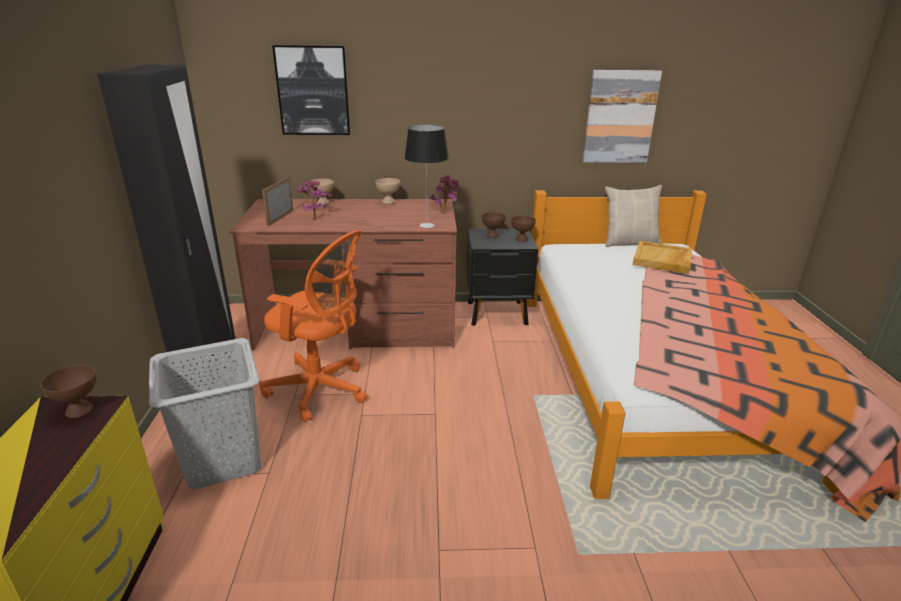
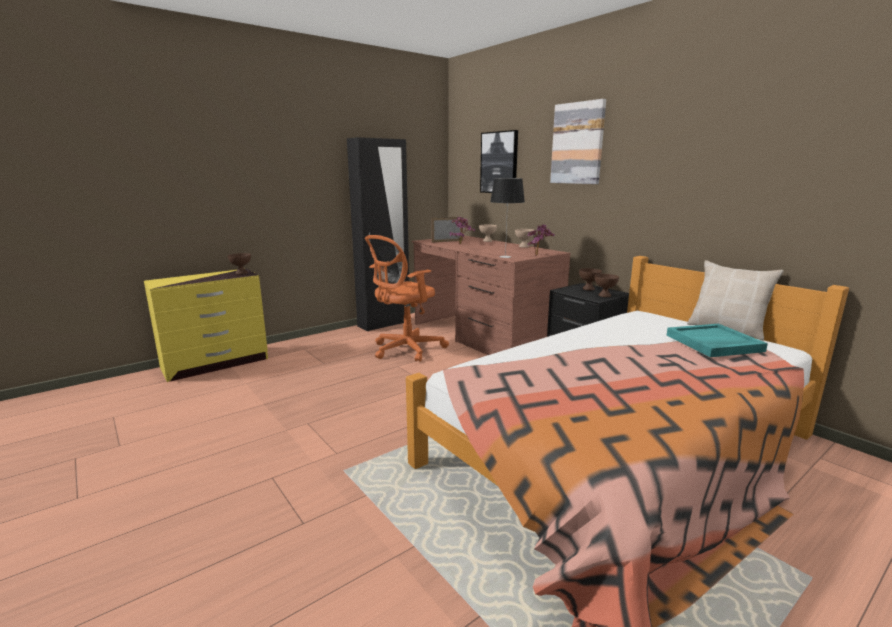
camera: 55 degrees right, 10 degrees down
(222, 460) = (322, 351): grey laundry basket -> none
(321, 390) = (405, 350): orange office chair -> orange office chair turned 60 degrees clockwise
(620, 117) = (732, 185): picture -> picture (577, 143)
(662, 260) = (713, 343): beige tray -> turquoise tray

